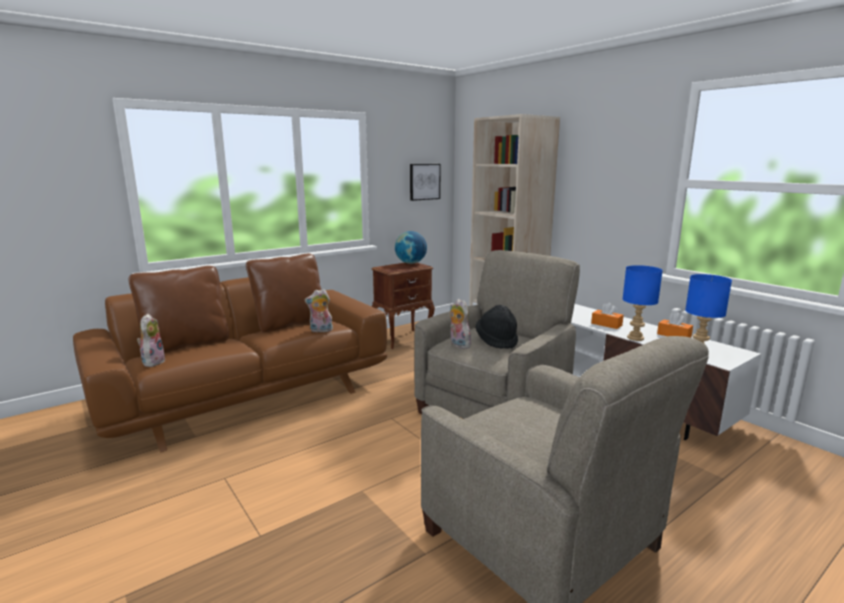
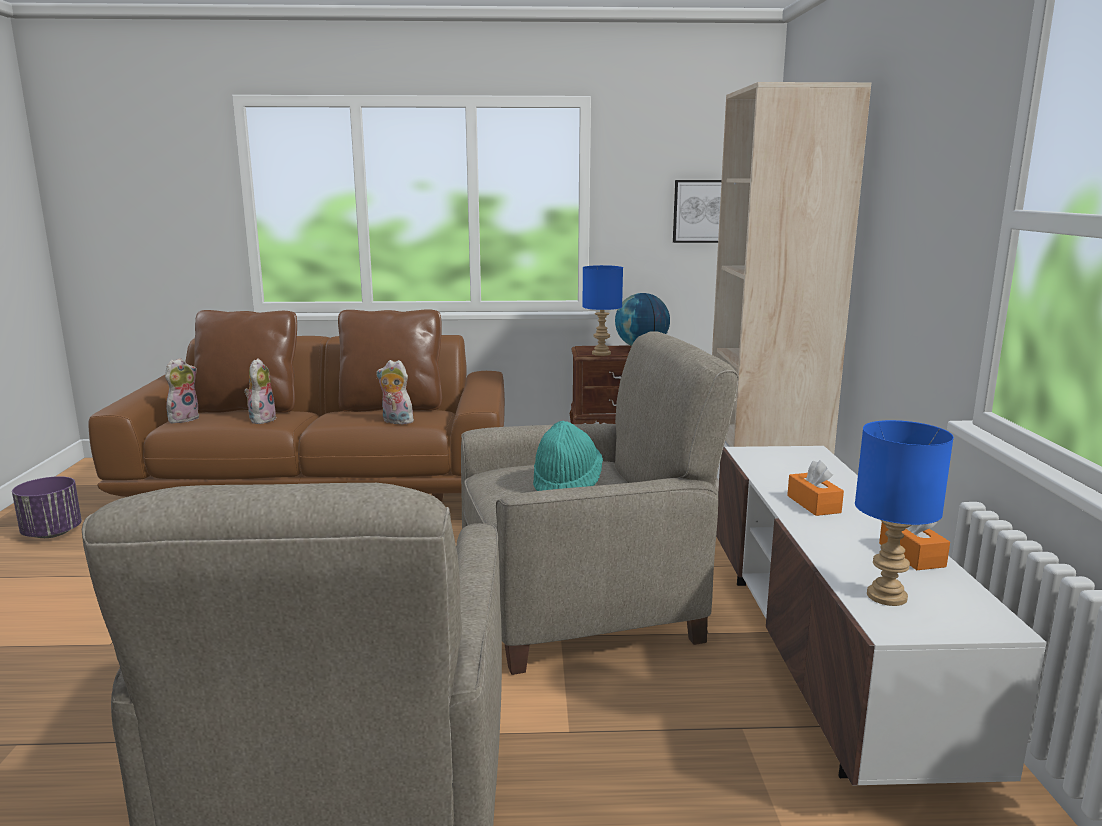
camera: 35 degrees right, 0 degrees up
(55, 488) = (53, 533): none -> purple planter
(458, 345) = (504, 476): plush toy -> plush toy (261, 419)
(497, 341) = (566, 484): black hat -> turquoise hat
(636, 338) = (813, 539): blue table lamp -> blue table lamp (601, 354)

